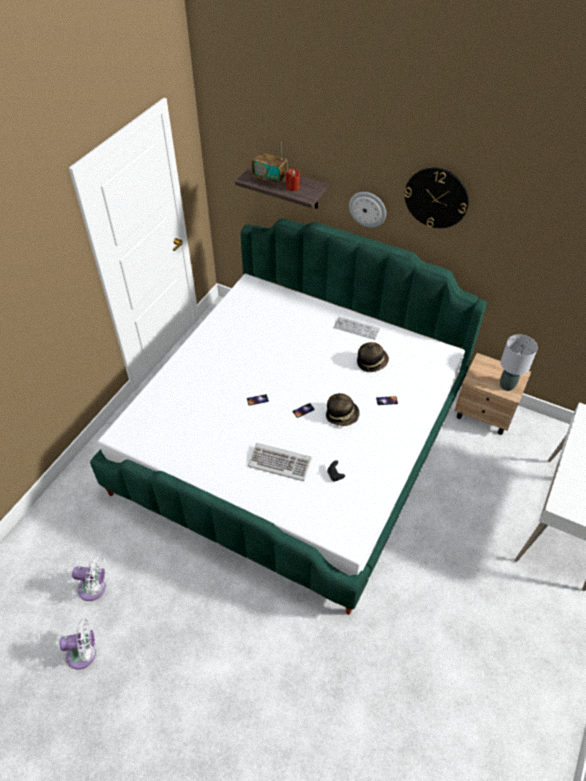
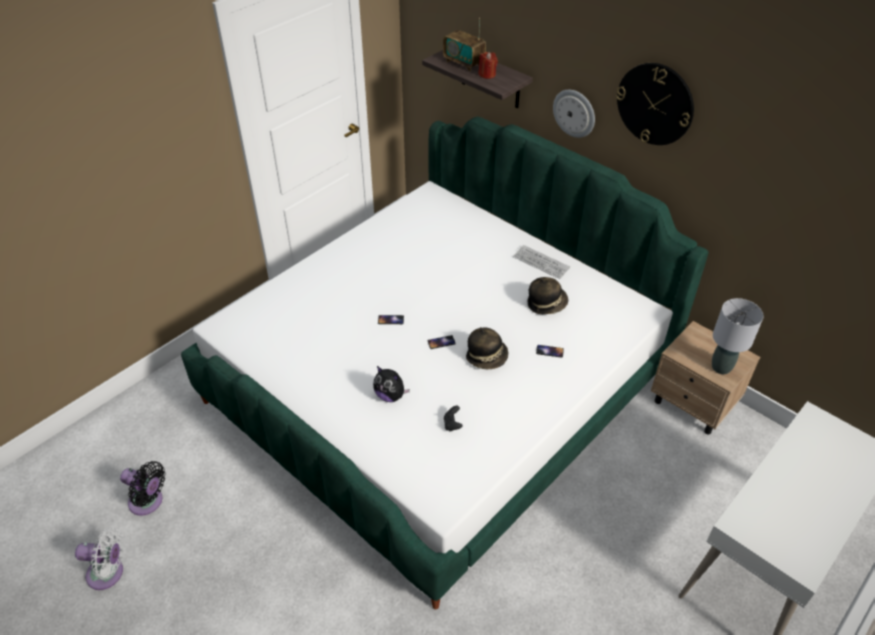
camera: 15 degrees right, 5 degrees down
(95, 588) = (148, 502): white fan -> black fan
(280, 462) = (390, 395): keyboard -> plush toy

